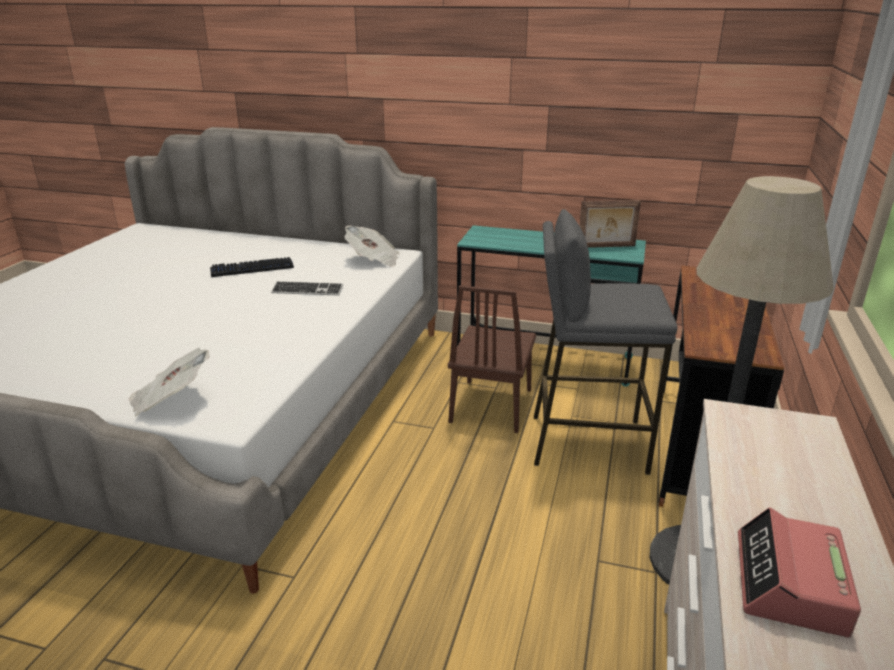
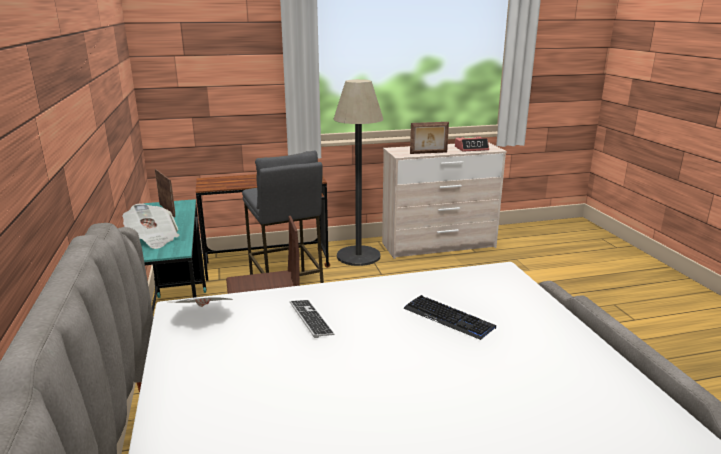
camera: 120 degrees left, 5 degrees down
(171, 400) = (519, 295): newspaper -> newspaper (153, 239)
(252, 268) = (279, 380): keyboard -> keyboard (448, 318)
(742, 463) = (428, 153): none -> picture frame

